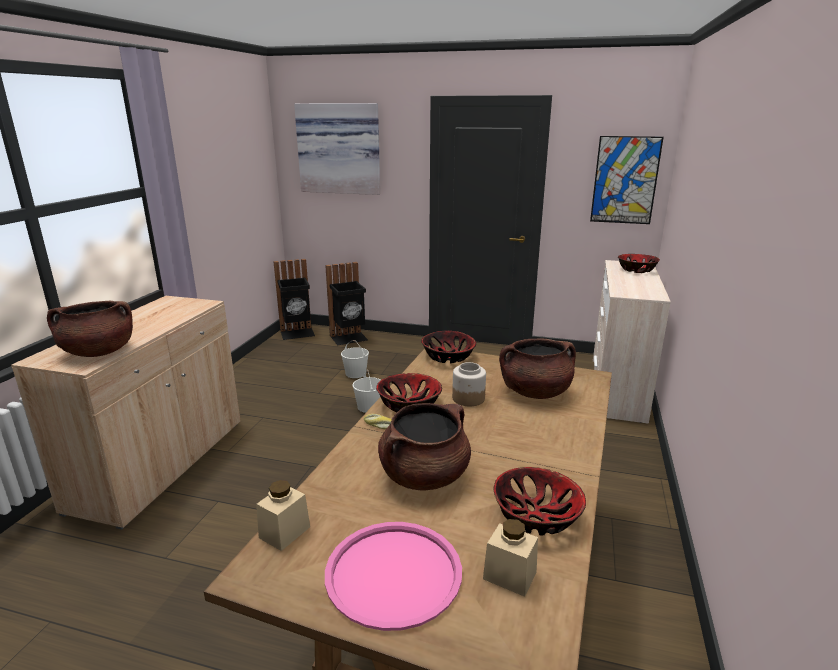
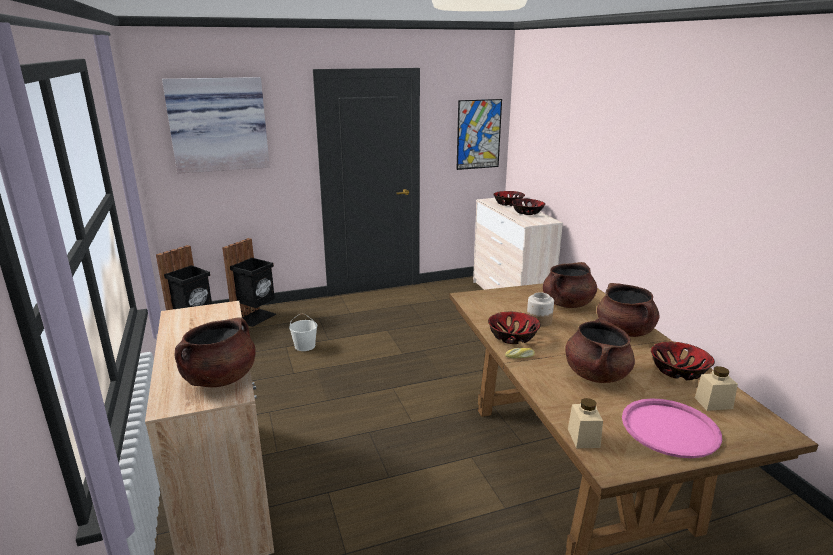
camera: 35 degrees left, 0 degrees up
(369, 407) = (354, 369): white bucket -> none
(448, 357) = (479, 297): bowl -> bowl (527, 212)
(552, 444) = (625, 331): none -> brown cooking pot

